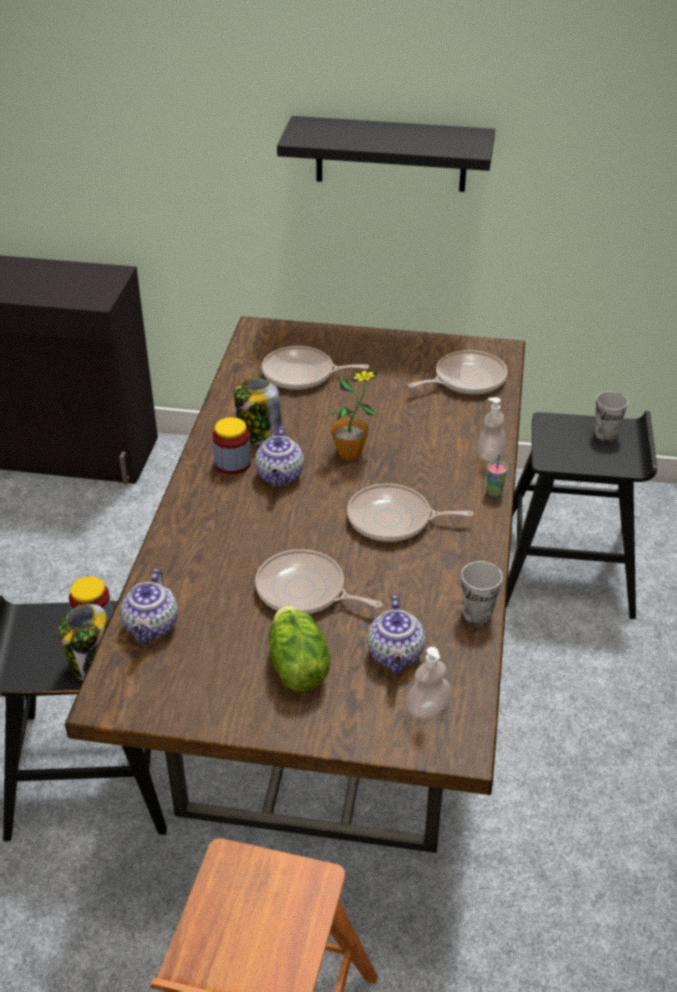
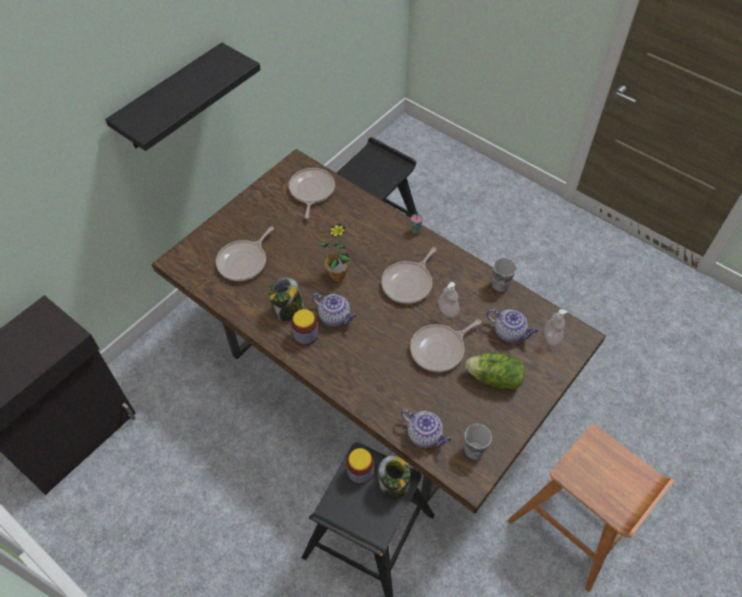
camera: 60 degrees left, 15 degrees up
(490, 455) = (384, 216): soap dispenser -> soap dispenser (447, 311)
(605, 434) = (368, 163): cup -> cup (474, 450)

